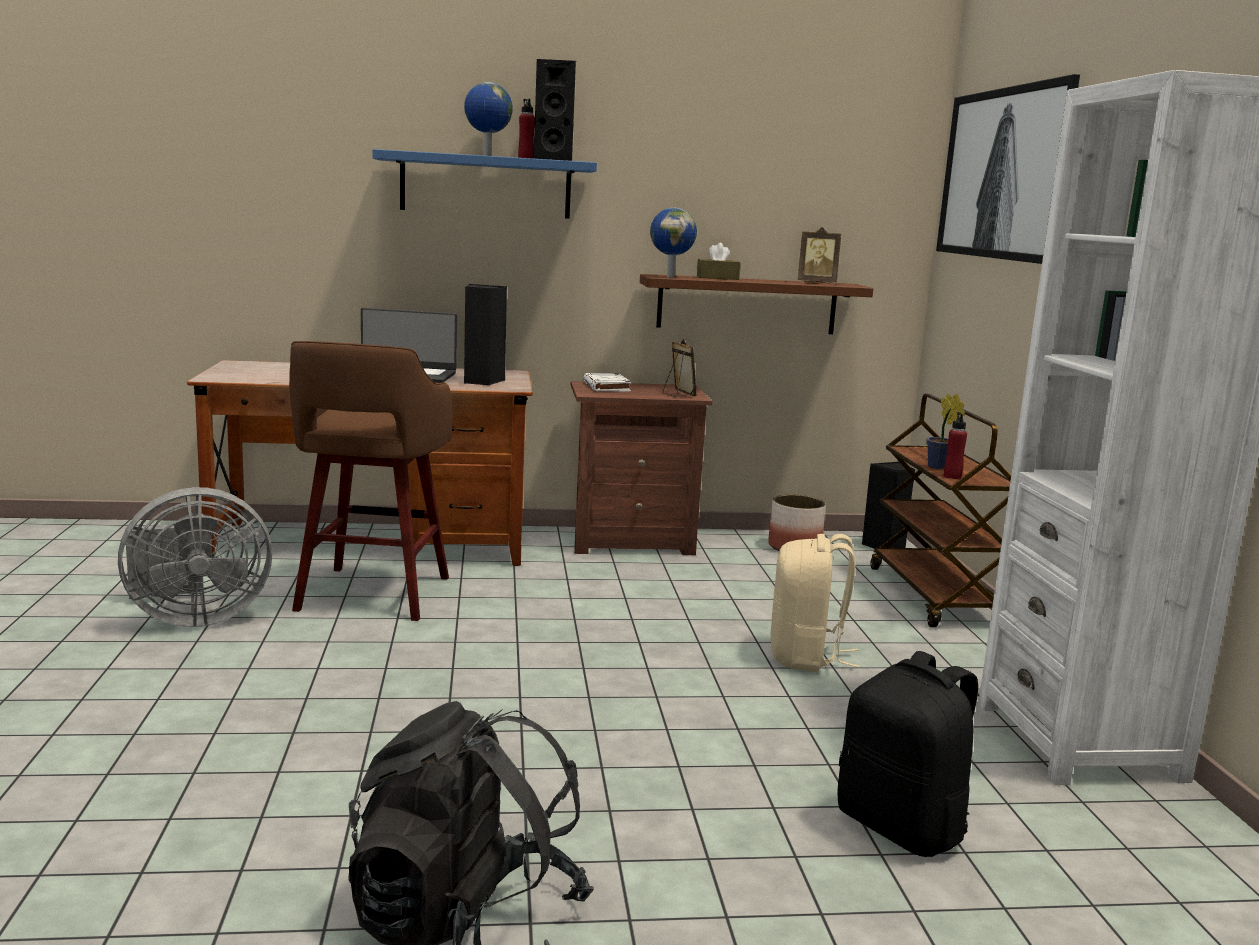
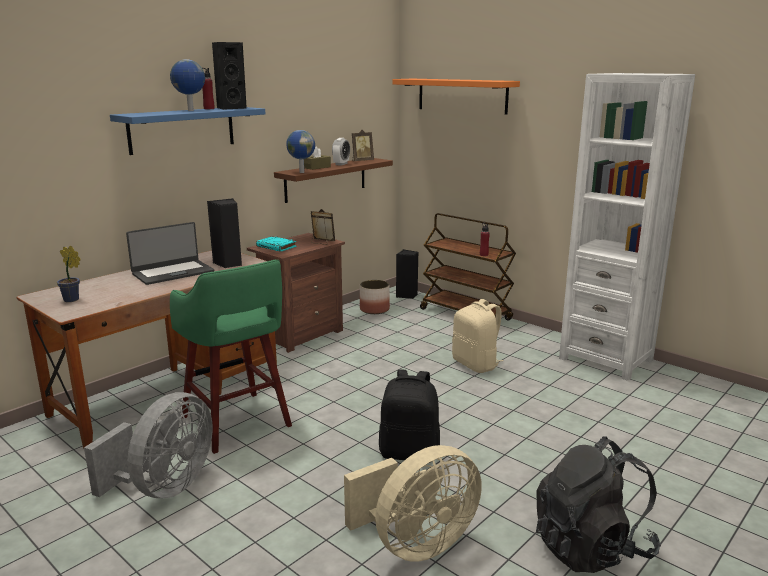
camera: 40 degrees left, 5 degrees up
(280, 789) = (416, 544): none -> beige fan
(372, 595) = (237, 423): brown stool -> green stool
(607, 387) = (277, 247): white book -> turquoise book
(769, 280) = (341, 164): none -> alarm clock
(902, 827) = (623, 421): black backpack -> black backpack (409, 453)
(939, 467) = (470, 251): potted plant -> potted plant (73, 300)
(1004, 174) = (462, 95): picture -> orange shelf

